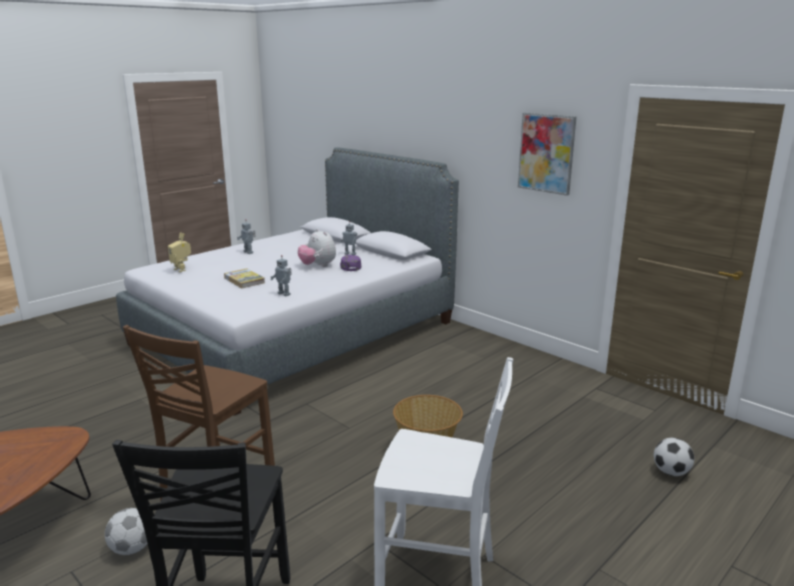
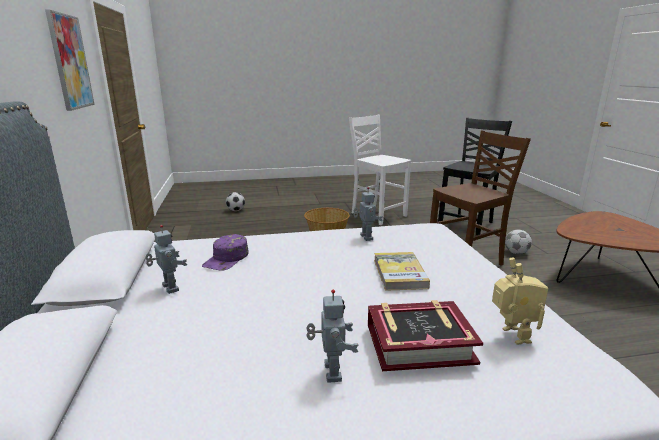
camera: 145 degrees left, 0 degrees up
(220, 260) = (419, 343): none -> book
(318, 266) = (263, 274): plush toy -> none

